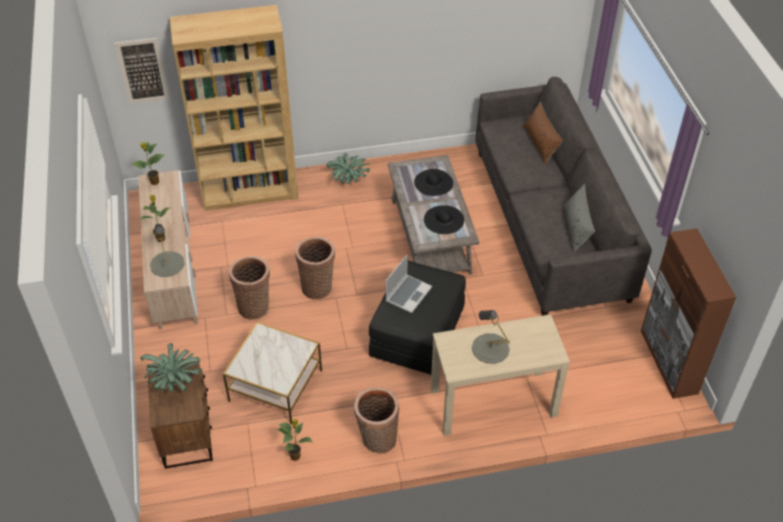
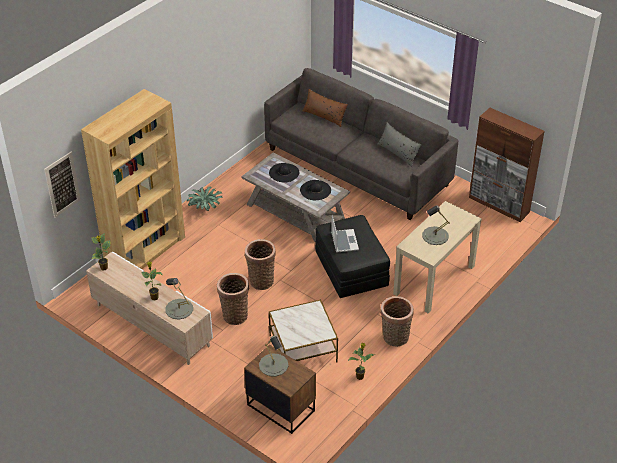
camera: 40 degrees left, 5 degrees down
(175, 381) = (273, 365): potted plant -> grey table lamp

